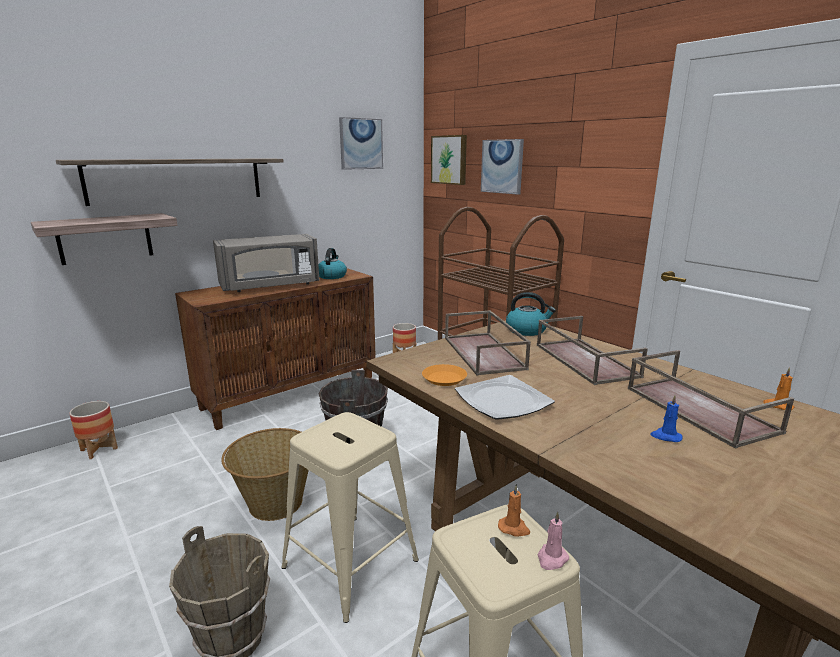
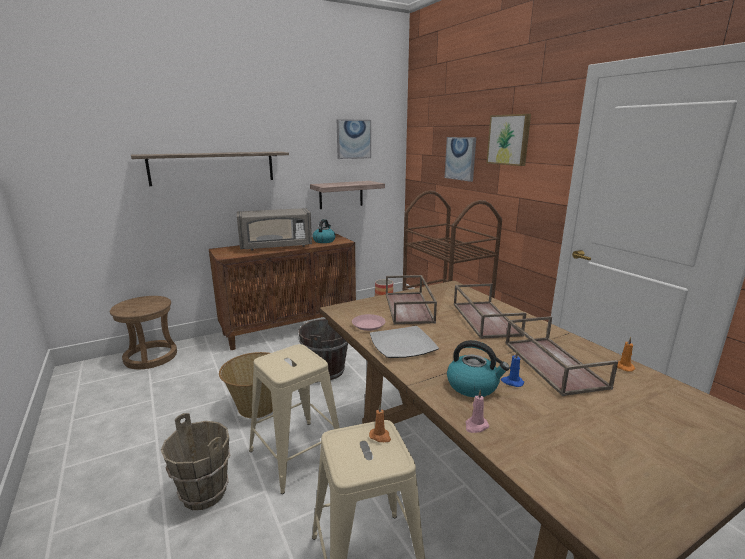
camera: 10 degrees right, 0 degrees up
(99, 449) = (150, 356): planter -> brown stool
(105, 238) = (161, 209): shelf -> shelf (341, 194)
(444, 378) = (368, 325): orange plate -> pink plate
(450, 160) = (424, 151): picture -> picture (509, 140)
(527, 330) = (453, 292): kettle -> kettle (473, 386)
(552, 559) = (397, 460): pink candle -> pink candle (476, 426)

